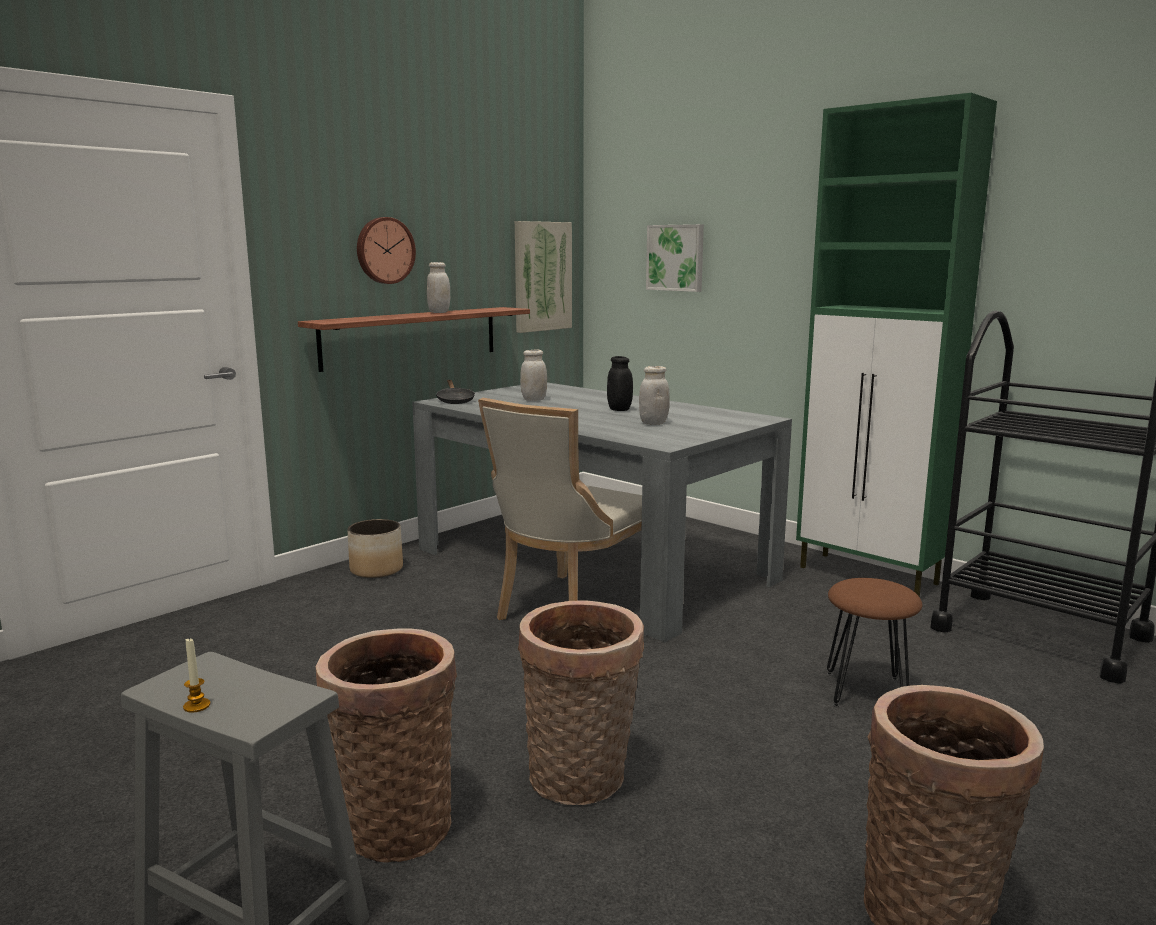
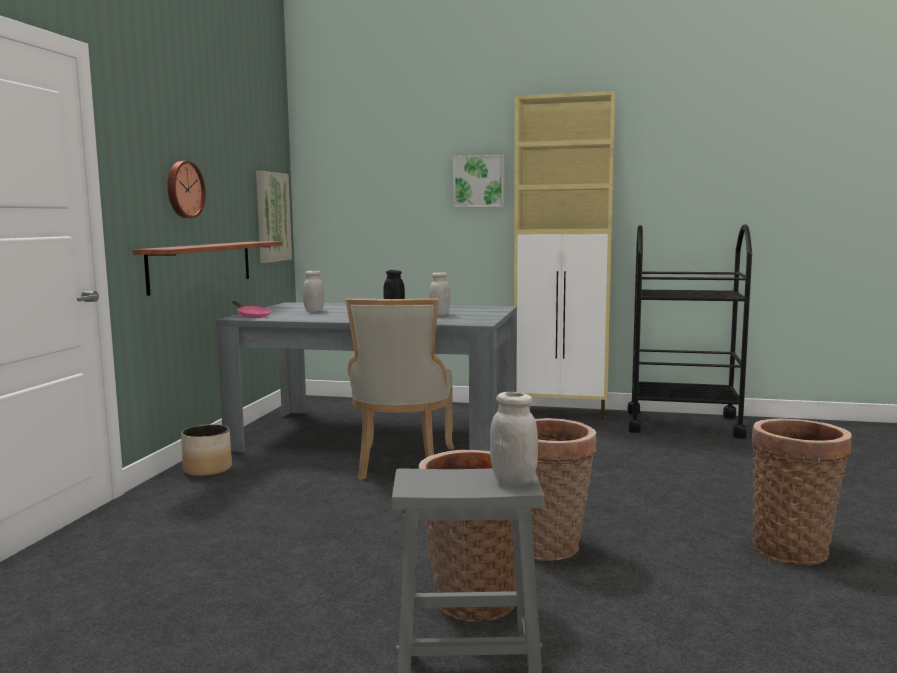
camera: 30 degrees left, 5 degrees down
(197, 706) = (462, 490): candle -> none
(439, 312) = (224, 243): white jar -> white jar (513, 481)
(455, 400) = (251, 316): black frying pan -> pink frying pan
(676, 257) = (382, 201): picture -> picture (479, 181)
(865, 691) = (638, 468): brown stool -> none
(869, 576) = (562, 413): green cabinet -> beige cabinet

